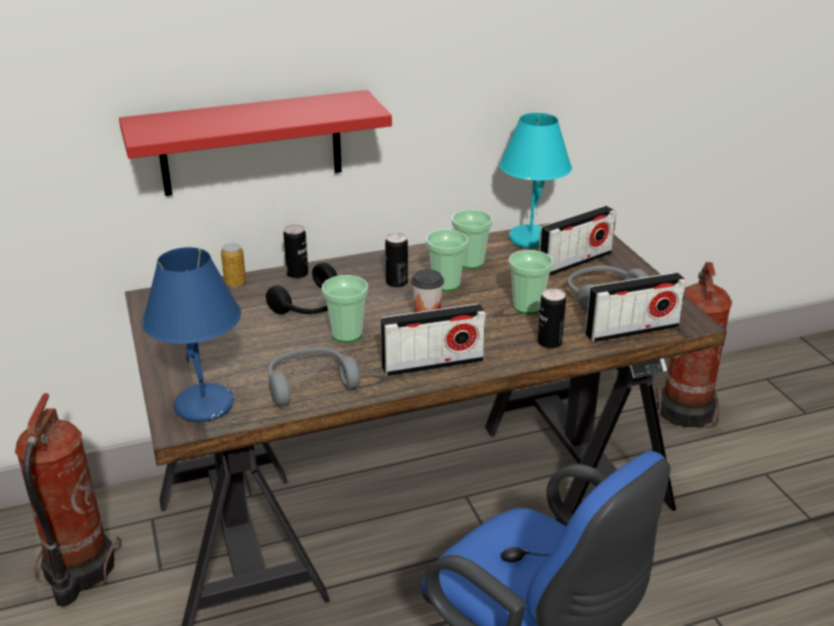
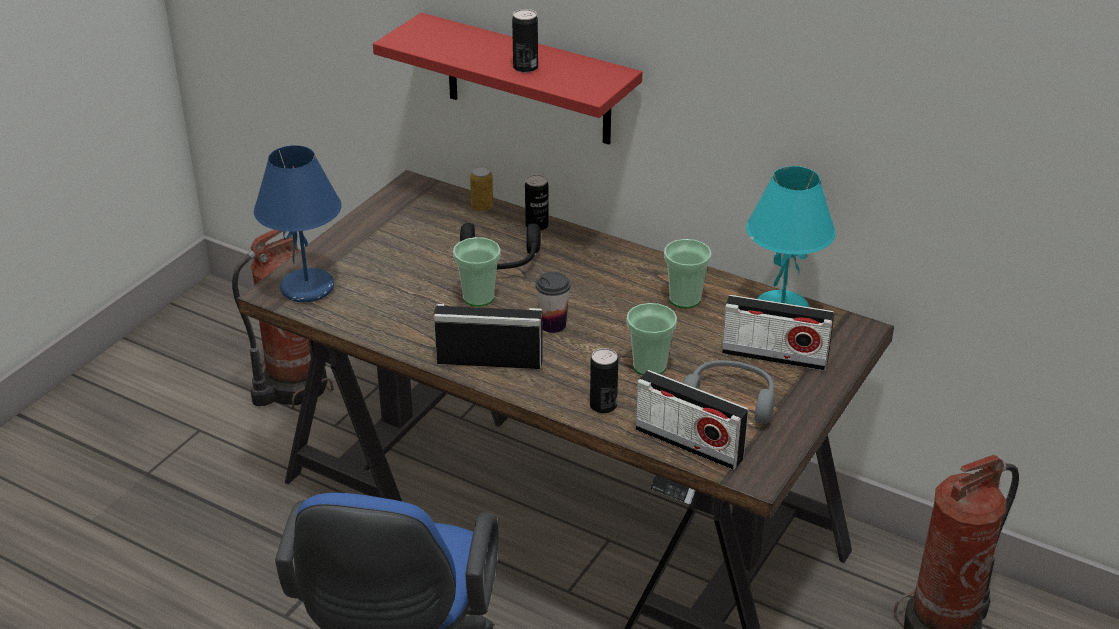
camera: 50 degrees right, 5 degrees up
(309, 383) = (389, 317): grey headphones -> none
(397, 283) = (592, 279): can -> can (525, 67)
(432, 364) = (489, 360): radio -> radio turned 150 degrees clockwise
(446, 284) = (626, 305): cup -> none

